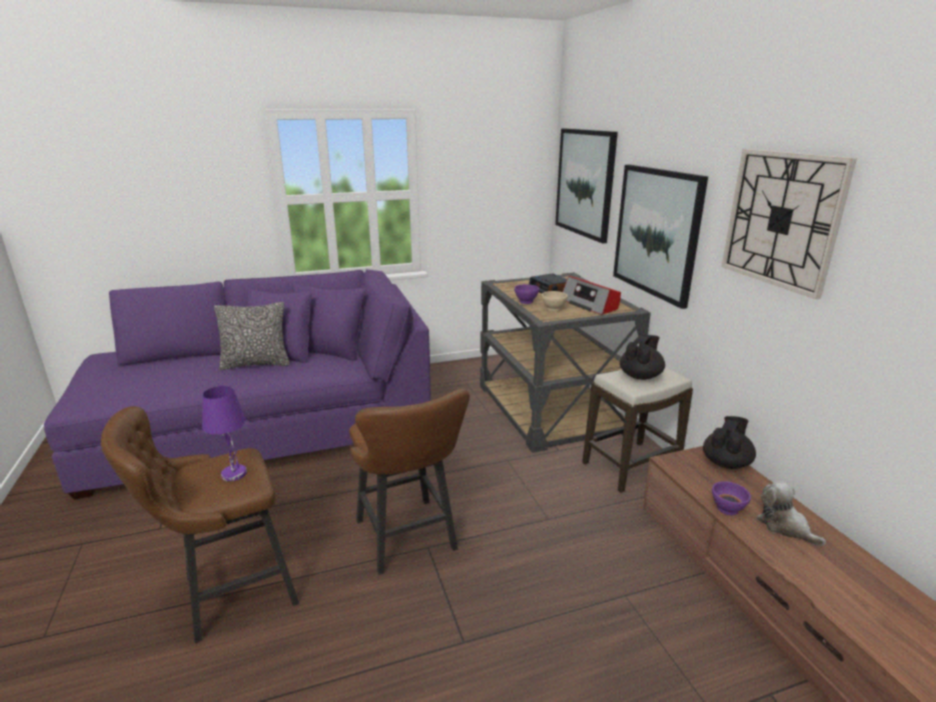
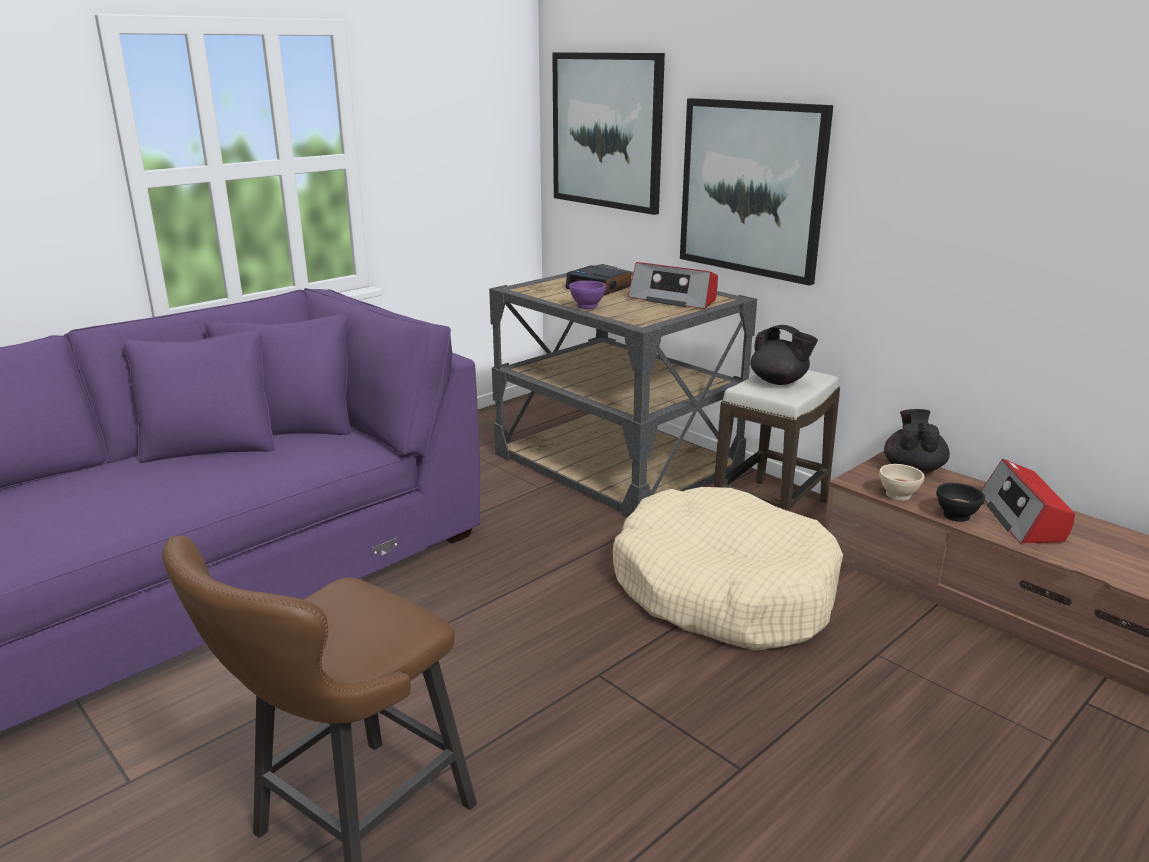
camera: 25 degrees left, 0 degrees up
(235, 474) = (369, 614): purple table lamp -> none
(256, 364) = (186, 467): pillow -> none
(409, 543) = (569, 677): brown stool -> none
(551, 514) = (723, 590): none -> beige dog bed
(553, 309) = (634, 310): beige bowl -> beige bowl (898, 495)
(640, 376) = (779, 382): black teapot -> black teapot turned 120 degrees clockwise
(727, 509) = (956, 516): purple bowl -> black bowl
(781, 219) = (953, 151): wall clock -> none
(784, 526) = (1022, 518): plush toy -> radio

